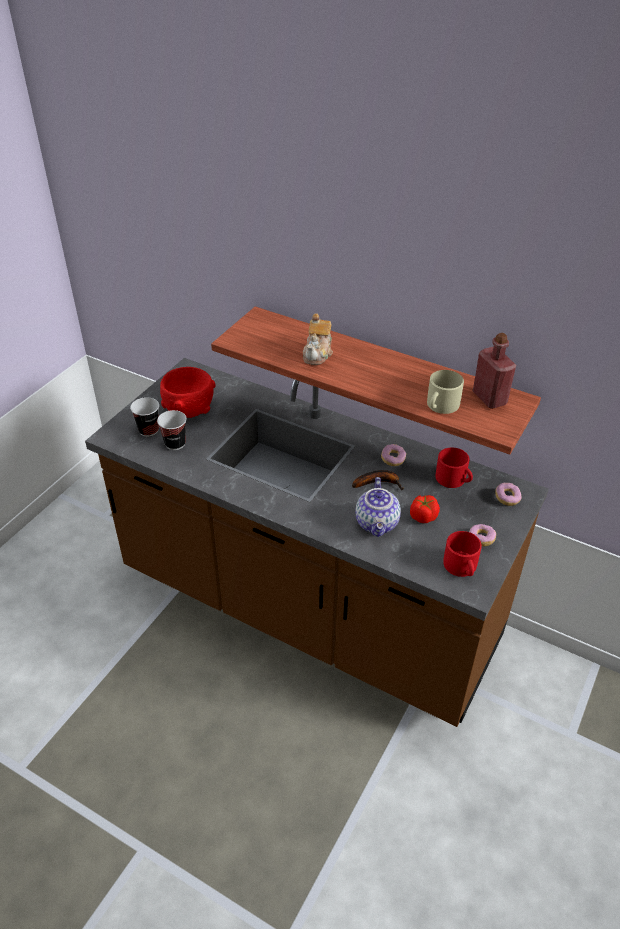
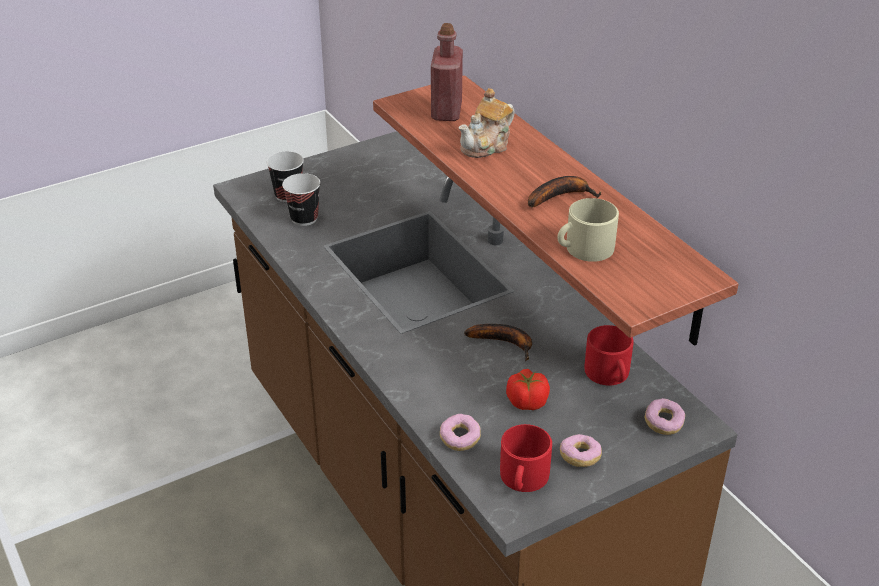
camera: 30 degrees right, 5 degrees down
(189, 410) = (351, 189): red bowl -> none
(378, 524) = (461, 388): teapot -> none
(393, 459) = (549, 323): donut -> donut (460, 439)
(394, 374) = (560, 196): none -> banana
(489, 398) = (661, 261): red bottle -> red bottle (446, 112)

